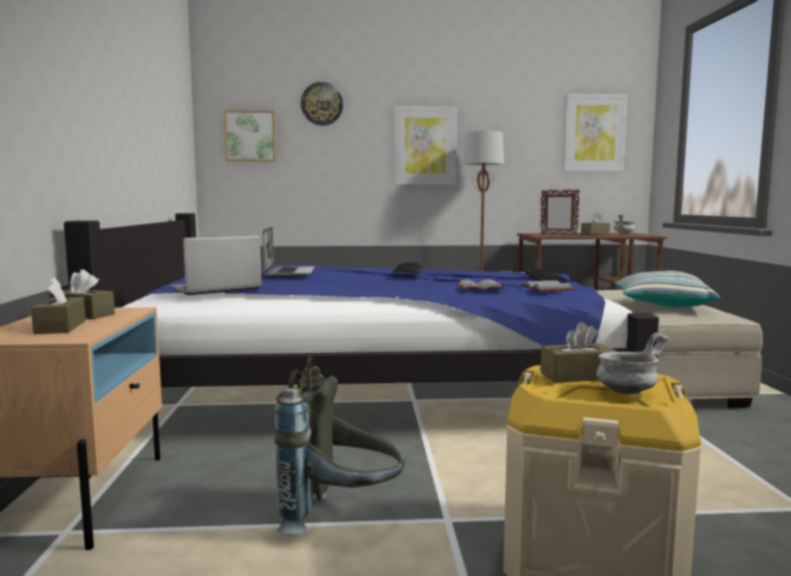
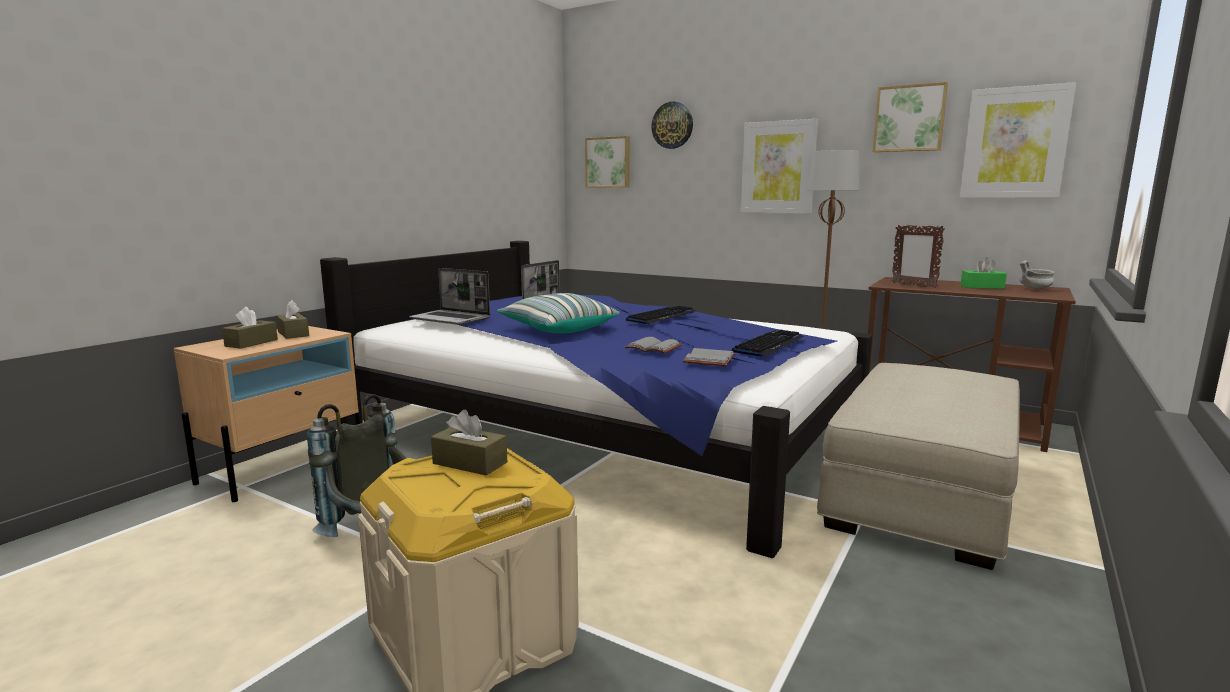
camera: 35 degrees right, 5 degrees up
(215, 289) = (451, 319): laptop -> laptop turned 150 degrees counterclockwise
(525, 111) = (909, 118): none -> picture
(595, 234) = (982, 287): brown tissue box -> green tissue box
(627, 392) = (451, 490): grey bowl -> none
(661, 305) = (917, 402): pillow -> pillow (557, 329)

